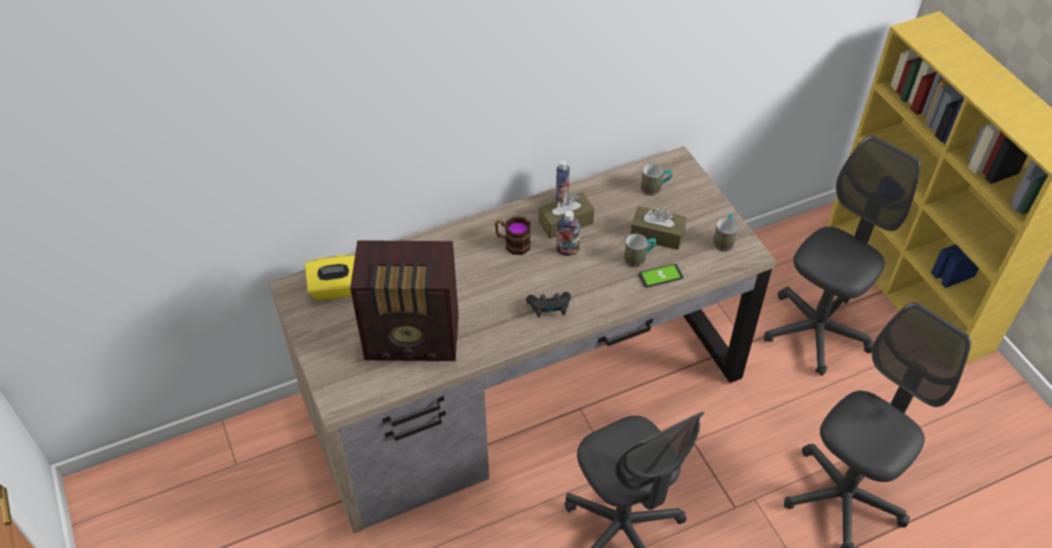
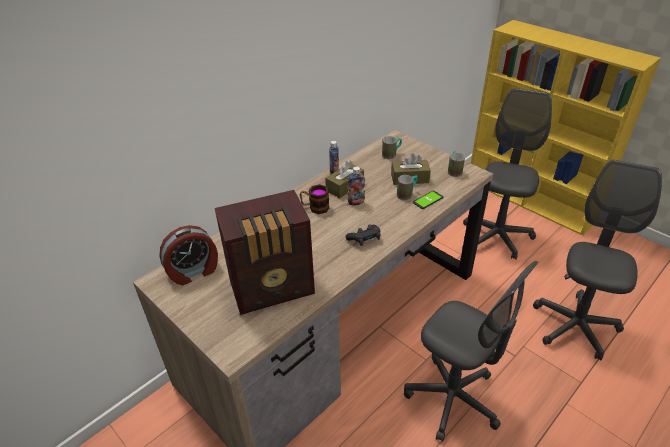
camera: 20 degrees left, 10 degrees down
(337, 289) = (194, 272): yellow tissue box -> alarm clock

